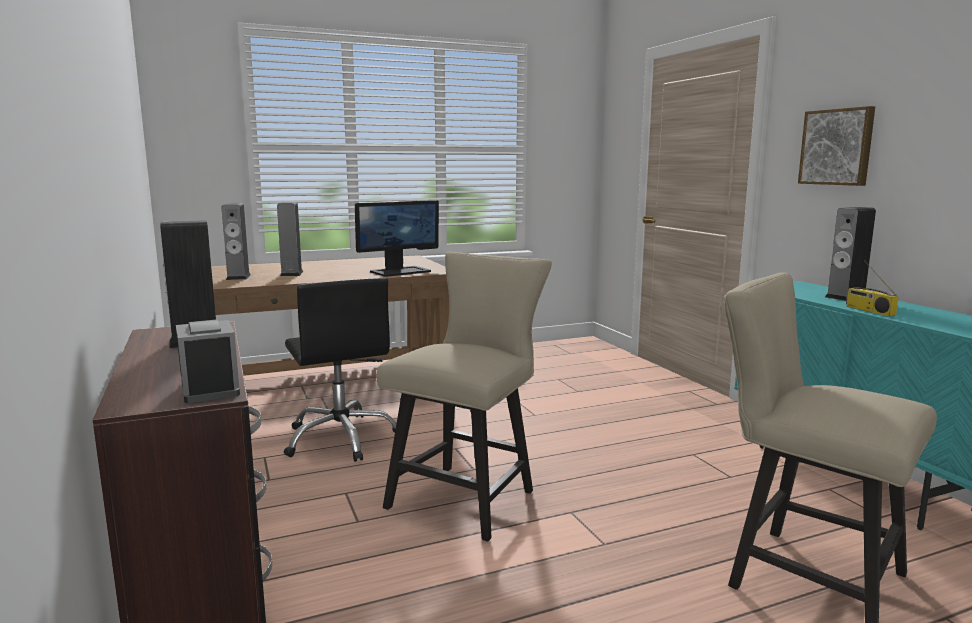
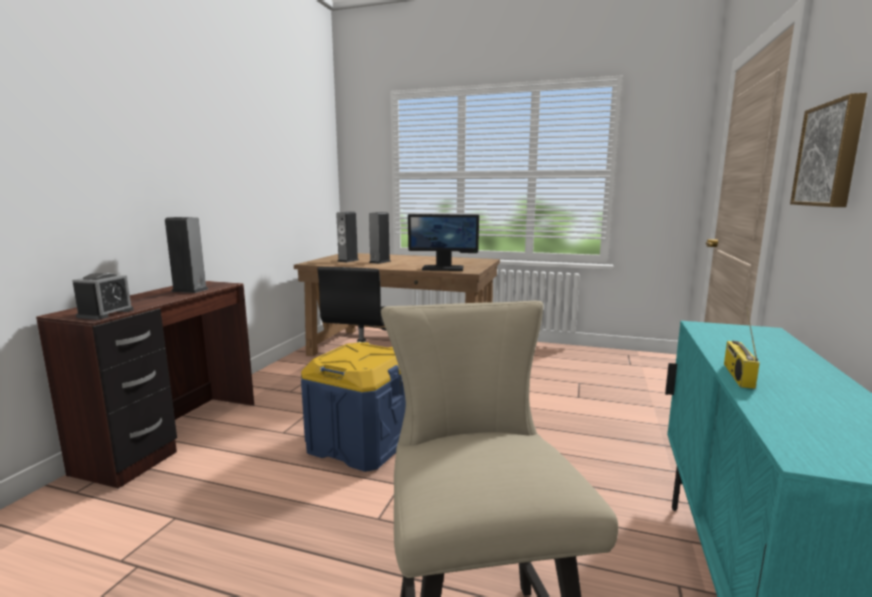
camera: 40 degrees right, 0 degrees up
(468, 495) = (361, 443): beige chair -> blue storage box
(845, 297) = (770, 355): speaker -> none

